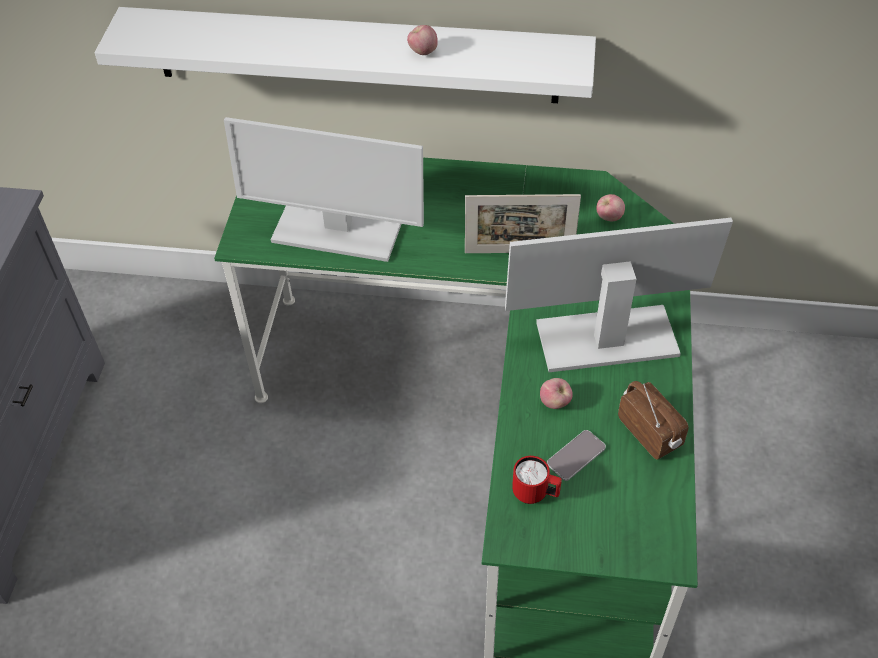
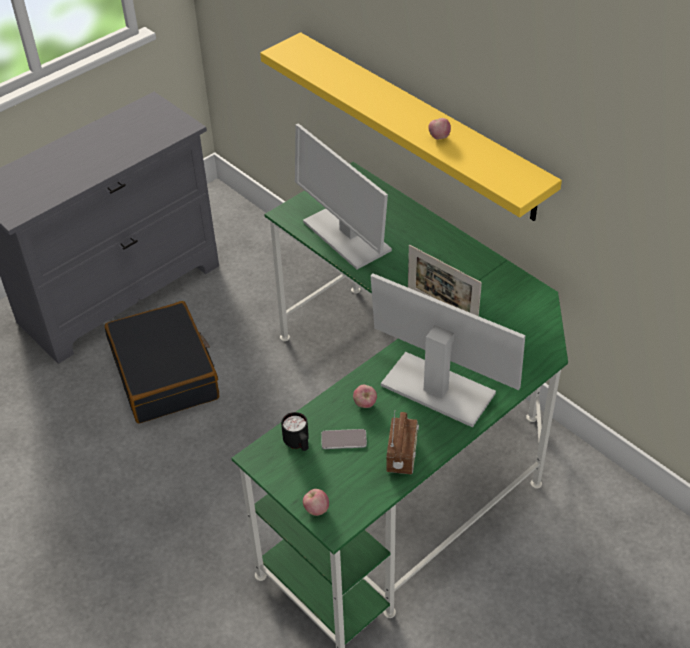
camera: 40 degrees right, 5 degrees down
(161, 526) = (165, 374): none -> black suitcase
(355, 55) = (419, 125): white shelf -> yellow shelf
(535, 494) = (298, 444): red mug -> black mug
(609, 218) = (524, 321): apple -> apple (316, 509)

